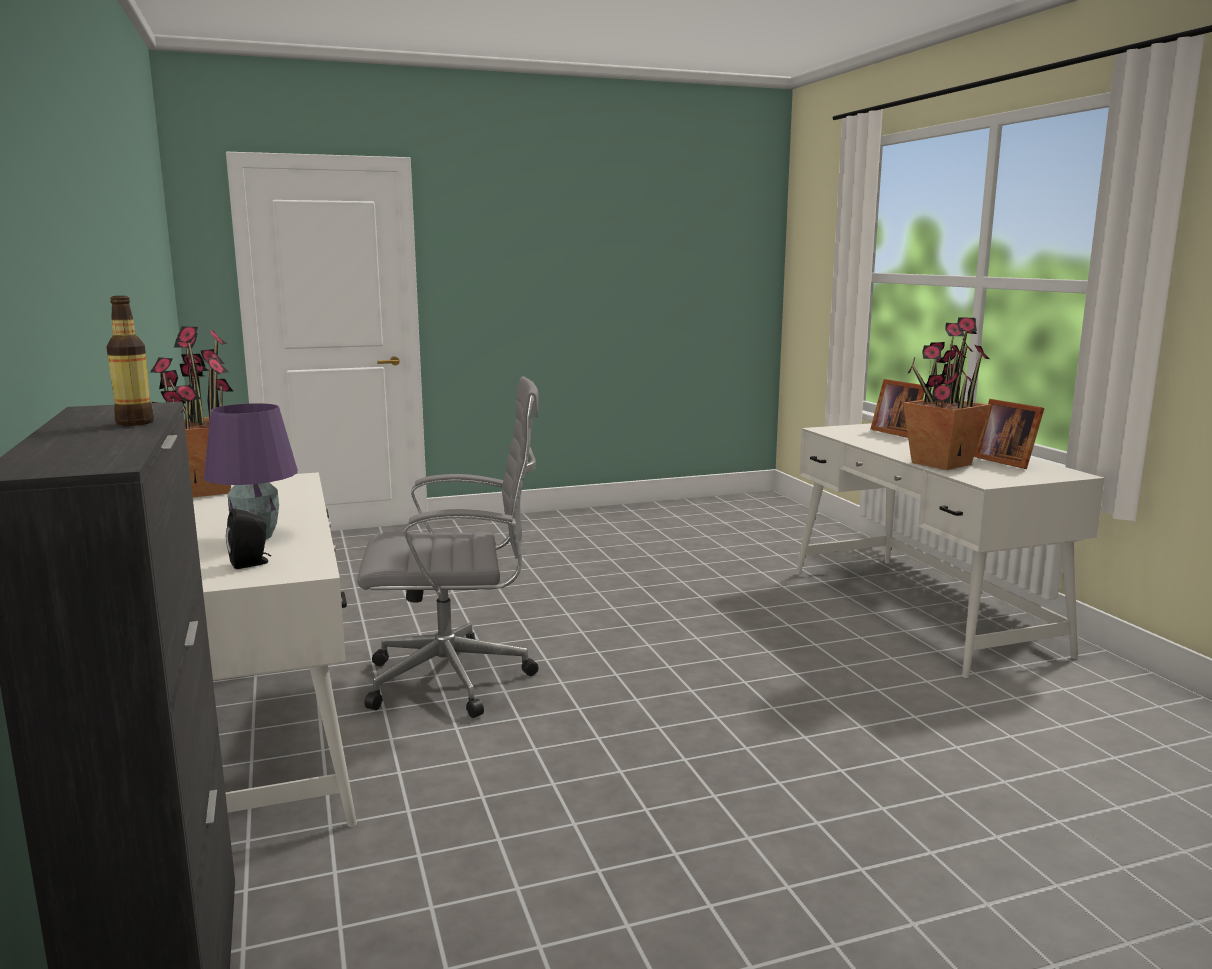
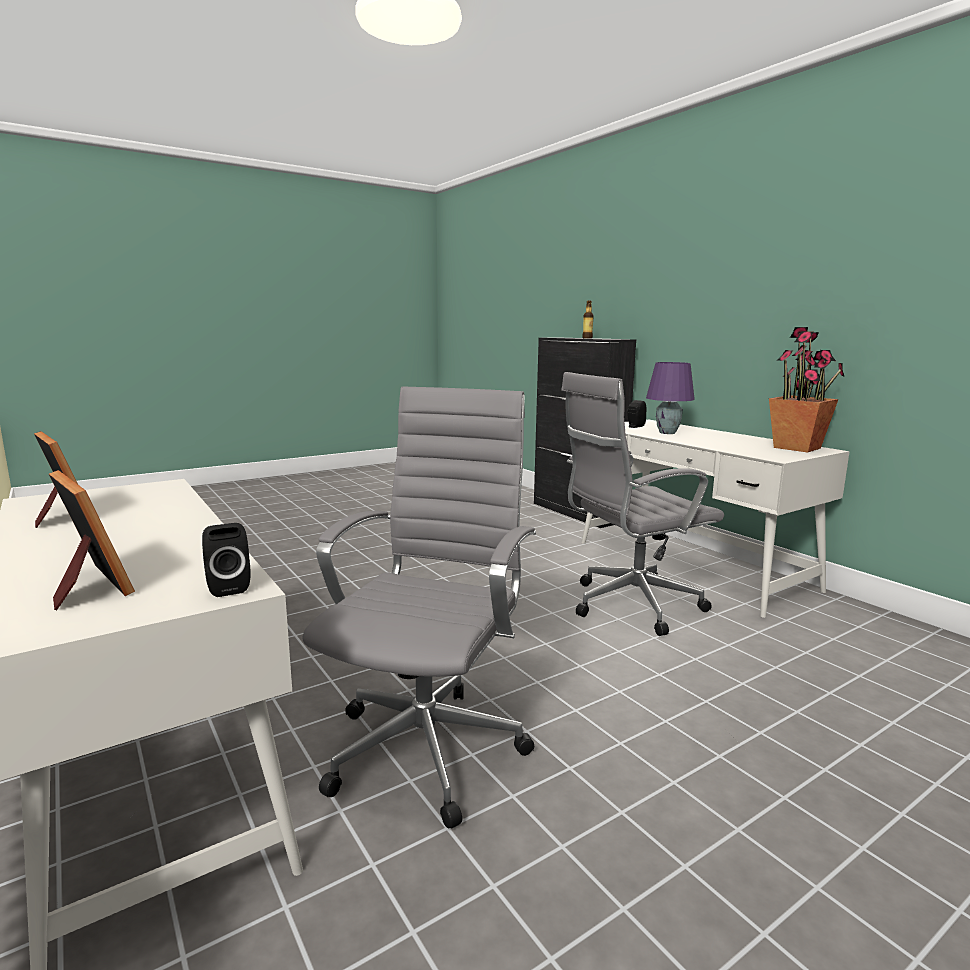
camera: 165 degrees right, 0 degrees up
(728, 602) = (430, 744): none -> grey office chair
(830, 430) = (227, 587): none -> black speaker
(940, 463) = (165, 507): potted plant -> none

